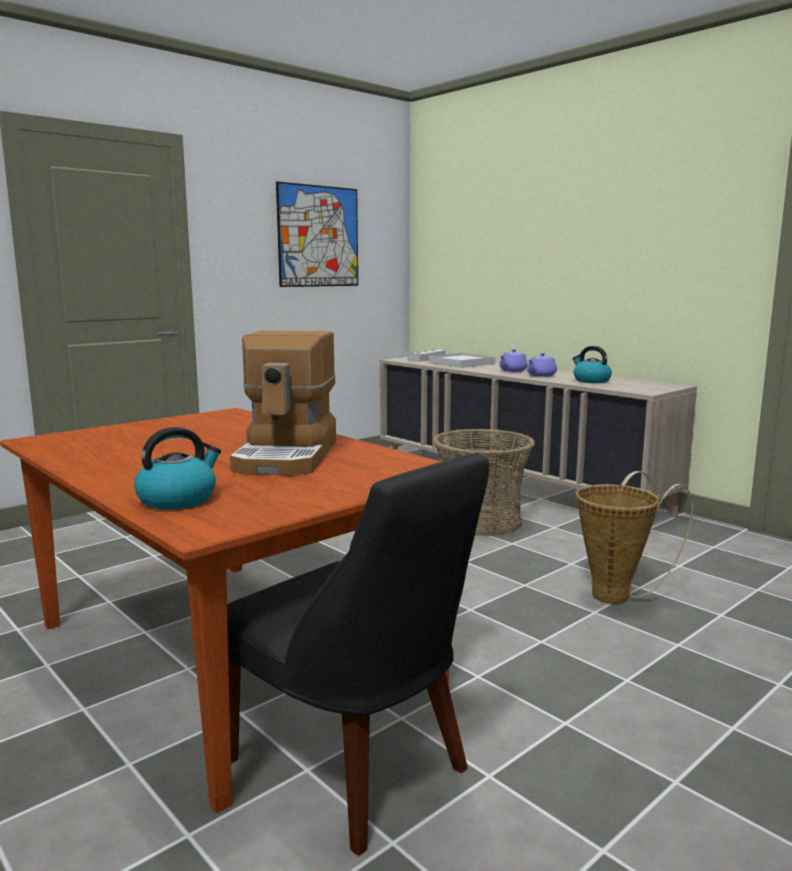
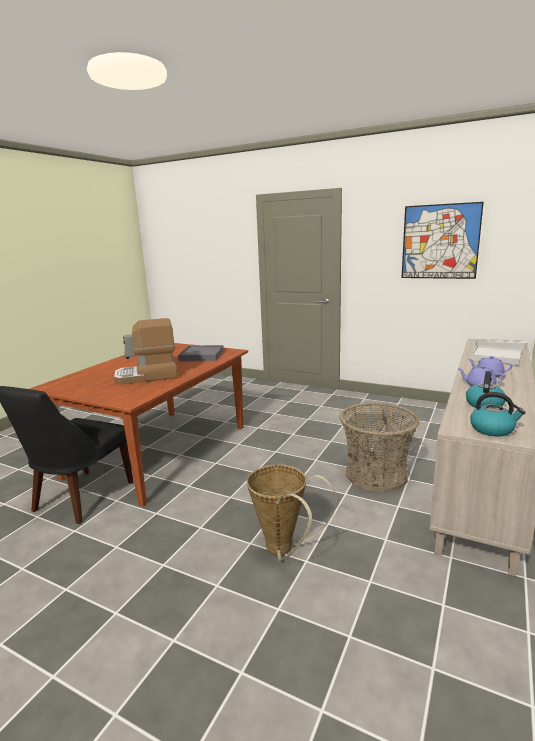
camera: 70 degrees right, 5 degrees up
(178, 499) = (81, 377): kettle -> kettle (492, 429)
(212, 426) = (201, 355): none -> grey tray

